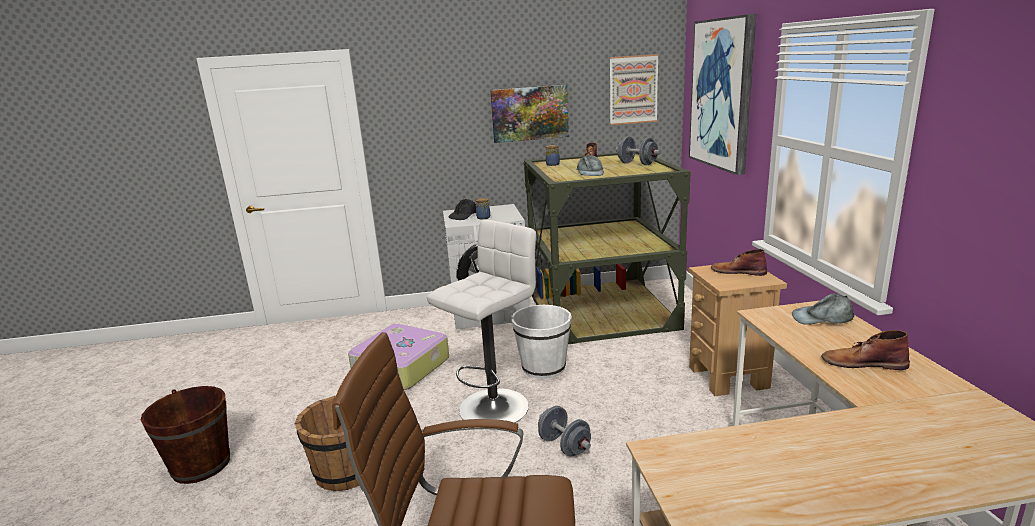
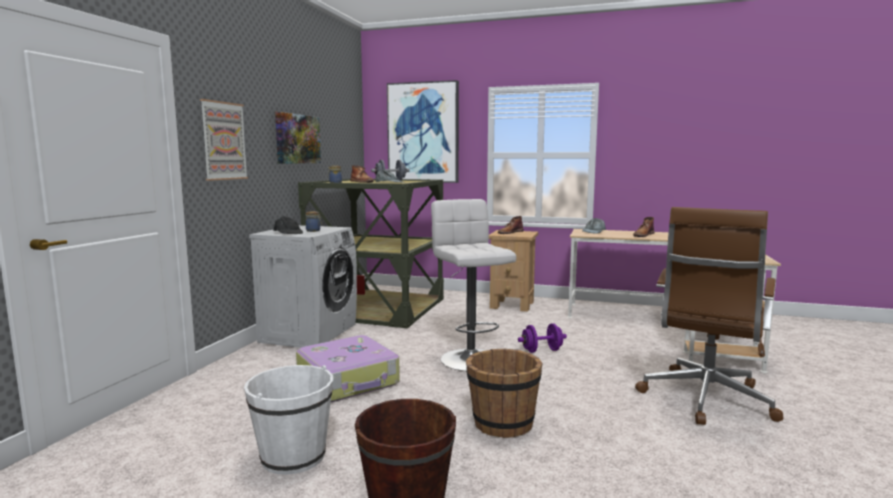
camera: 65 degrees left, 10 degrees down
(543, 367) = (434, 337): white bucket -> white bucket (293, 457)
(564, 446) = (541, 350): grey dumbbell -> purple dumbbell
(633, 89) = (345, 129): picture -> picture (223, 141)

